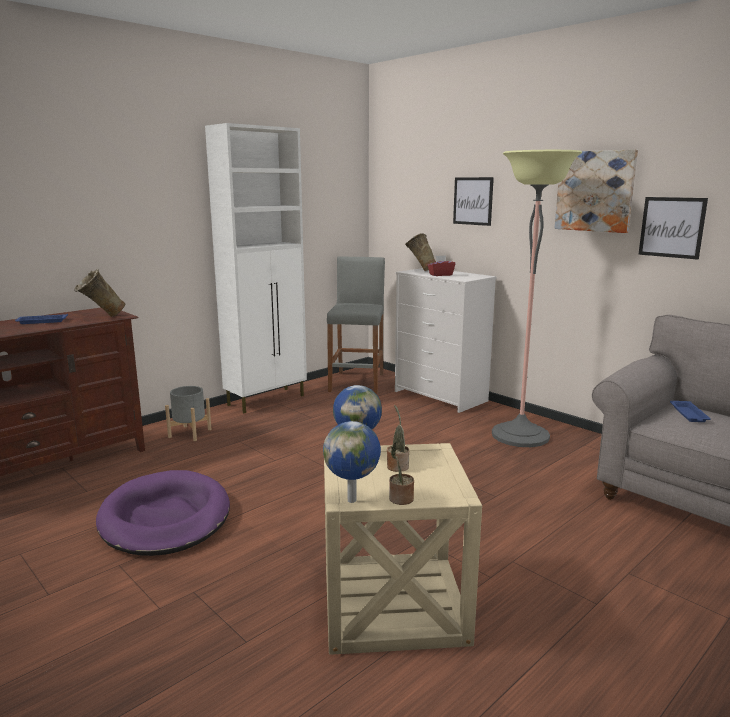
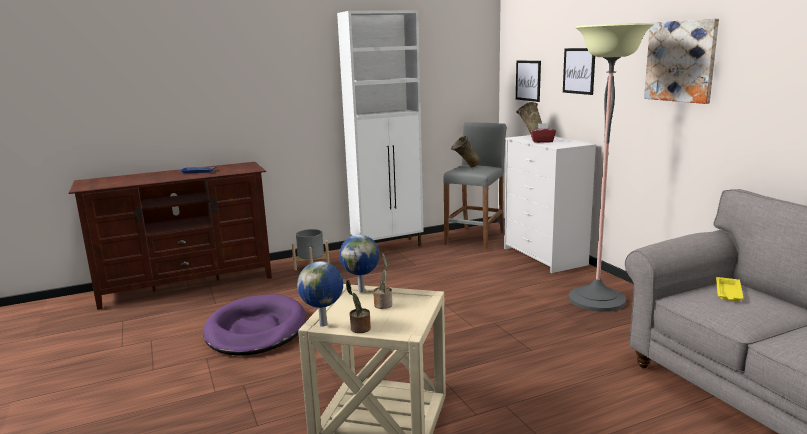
camera: 20 degrees right, 0 degrees up
(101, 318) = (239, 170): beige vase -> beige vase (465, 167)
(672, 227) = (749, 98): picture -> picture (528, 80)
(689, 414) = (728, 292): blue tray -> yellow tray

